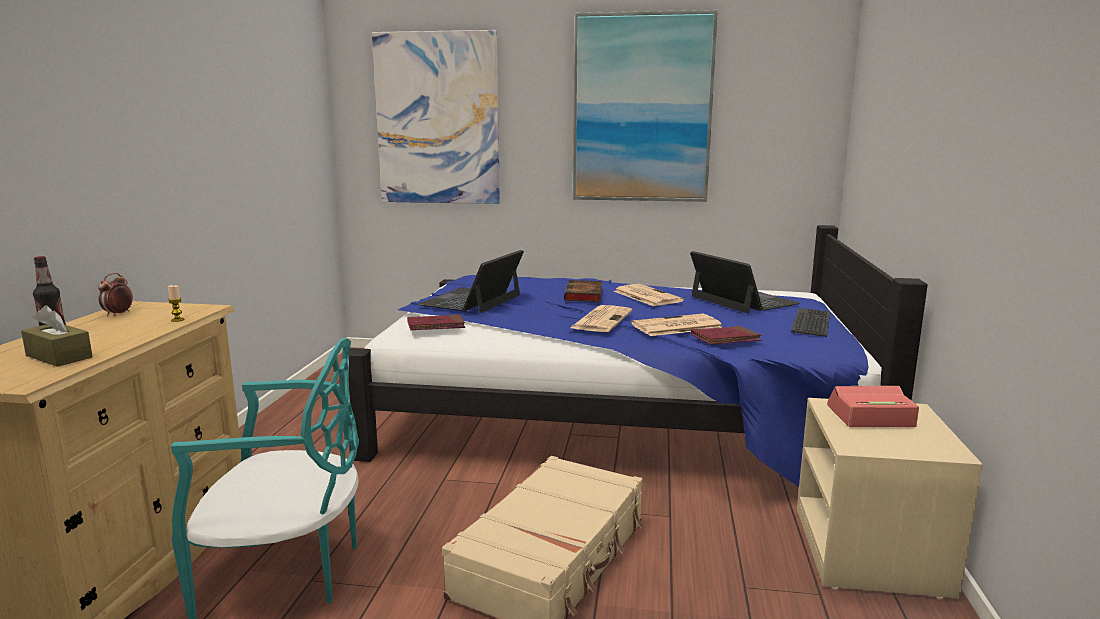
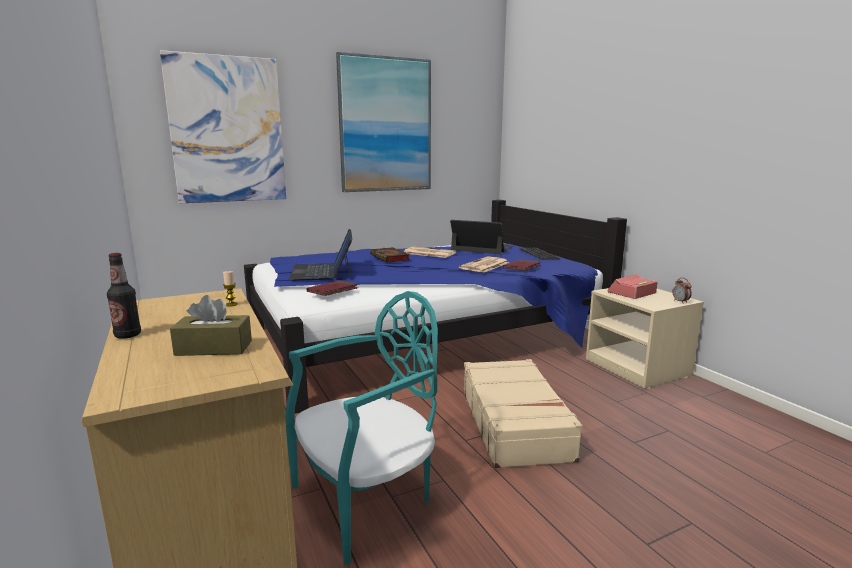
camera: 35 degrees left, 0 degrees up
(118, 314) = (149, 311): alarm clock -> alarm clock (680, 302)
(601, 319) = (436, 269): newspaper -> none

